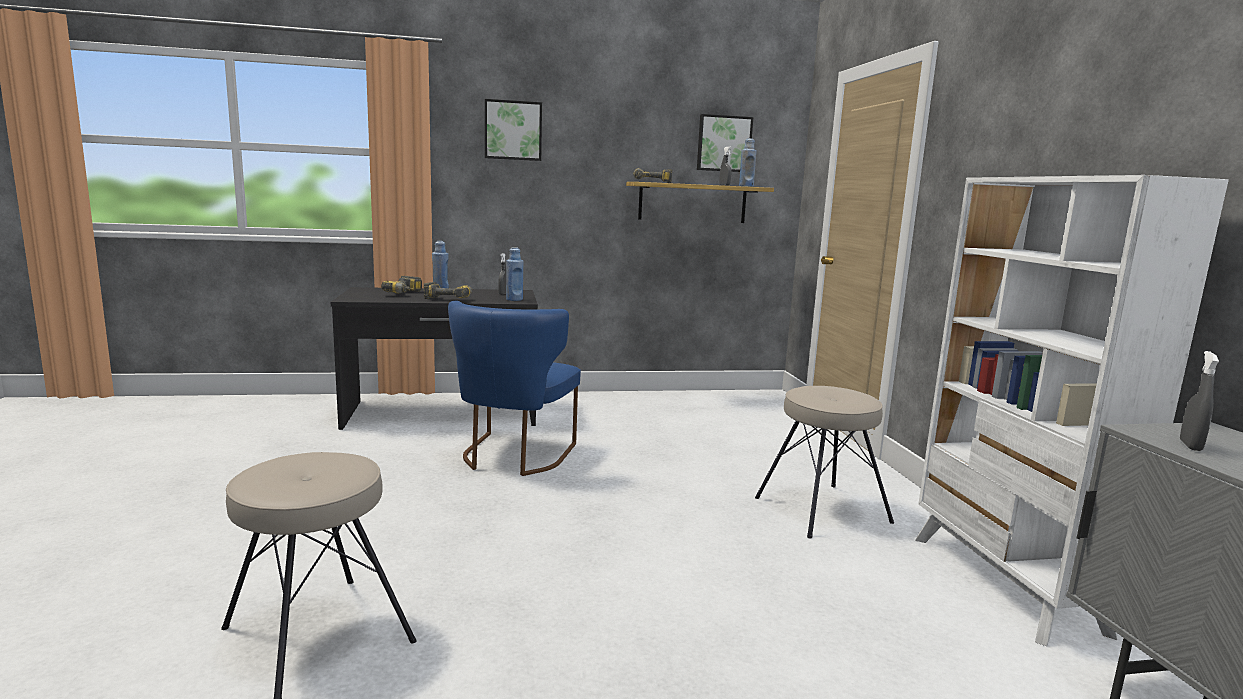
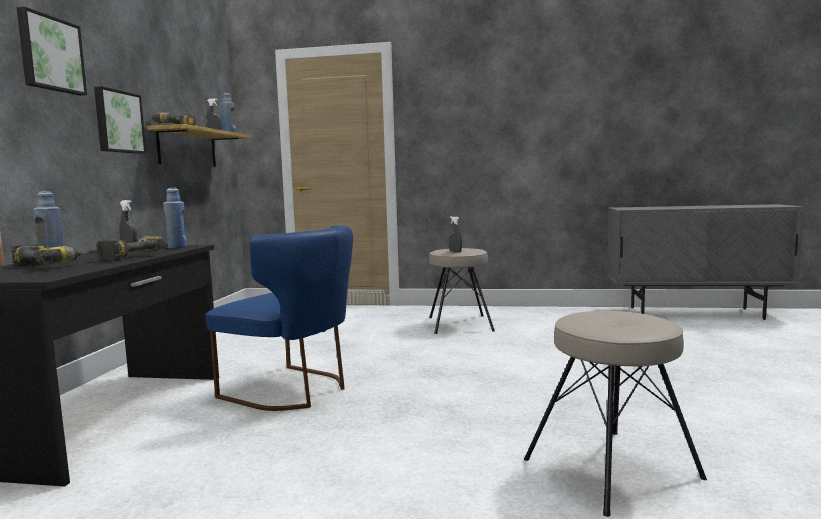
camera: 70 degrees left, 5 degrees down
(723, 143) = (197, 96): picture -> picture (118, 122)
(1004, 583) = (548, 312): white bookcase -> none
(1190, 446) = (641, 208): grey spray bottle -> grey spray bottle (455, 252)

